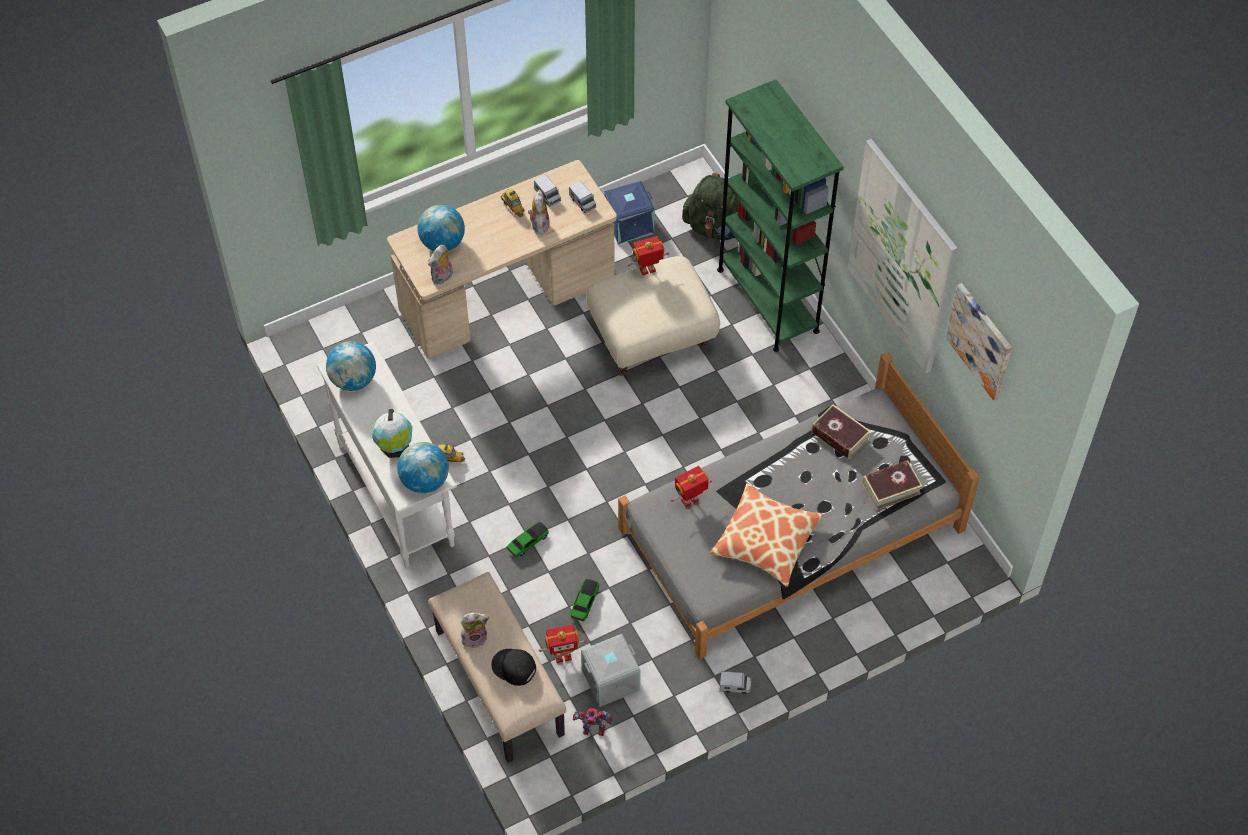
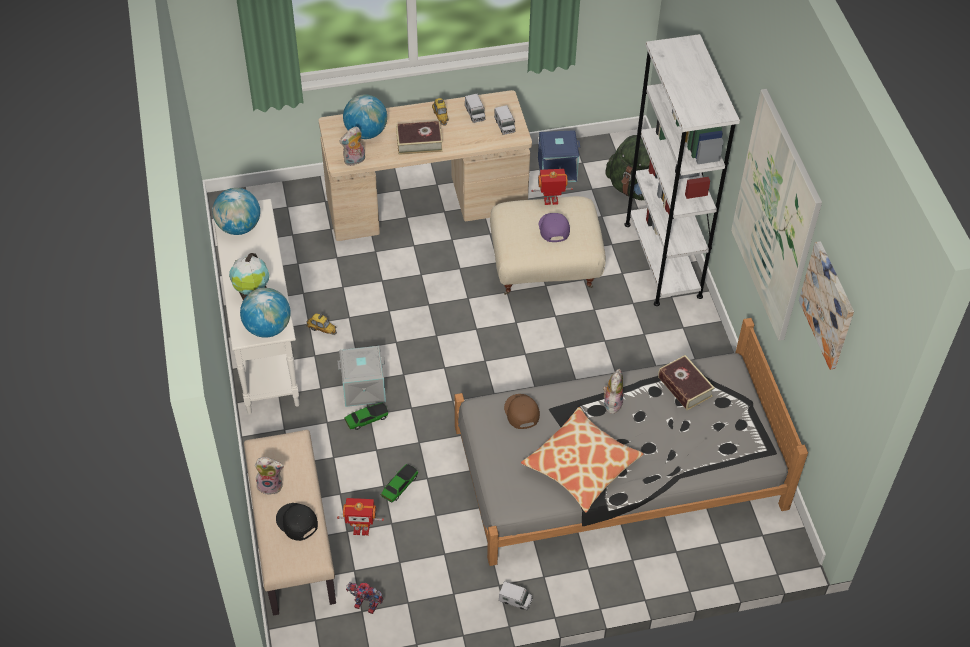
camera: 15 degrees right, 5 degrees down
(539, 224) = (458, 136): plush toy -> plush toy (611, 402)
(610, 681) = (398, 564): grey storage box -> grey storage box (363, 389)
(660, 299) = (553, 228): none -> purple cap
(690, 501) = (521, 412): toy robot -> brown cap
(767, 300) = (662, 260): green bookcase -> white bookcase
(891, 488) = (719, 446): book -> book (419, 142)

